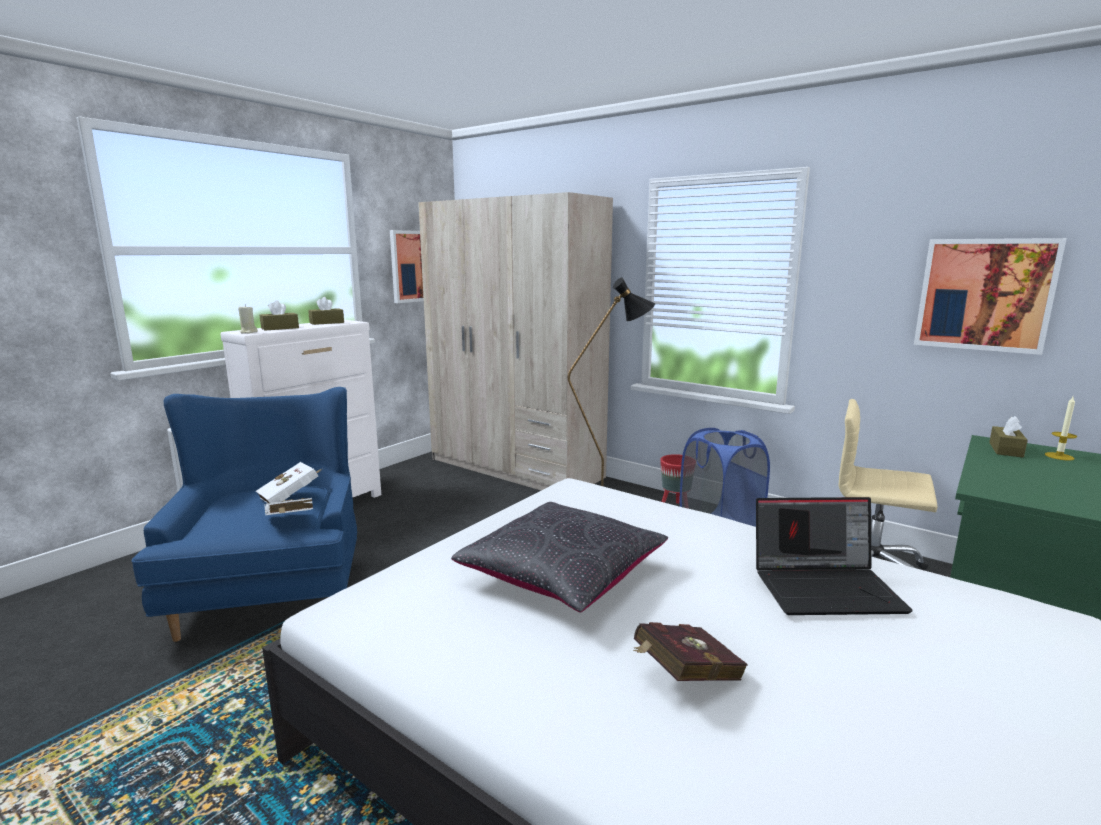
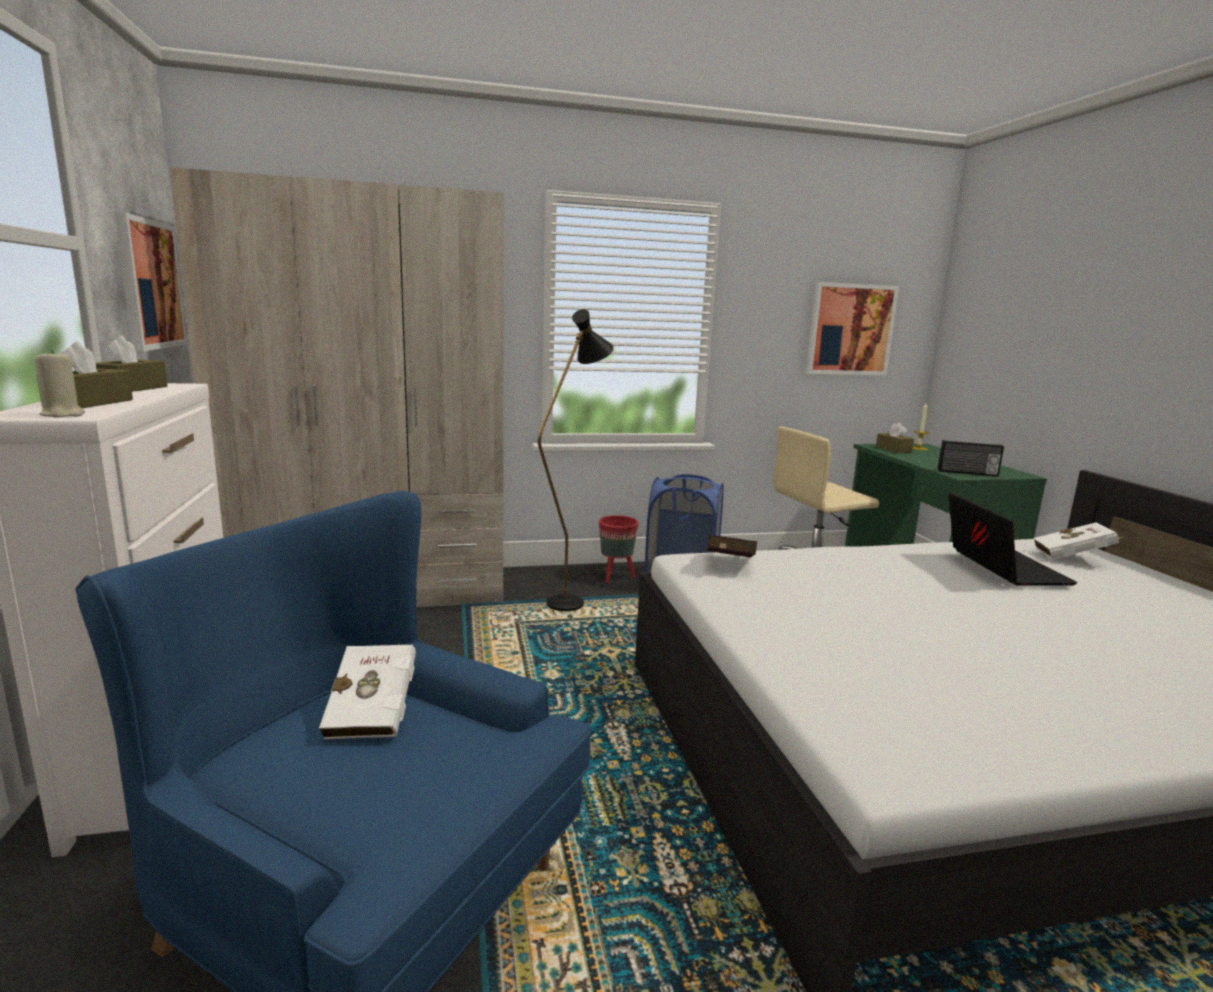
camera: 50 degrees left, 0 degrees up
(289, 523) = (482, 741): white book -> white book (1074, 558)
(562, 574) = (897, 630): black pillow -> none
(683, 676) = (1110, 653): red book -> red book (728, 565)
(826, 587) = (1001, 567): laptop -> laptop turned 45 degrees counterclockwise
(1007, 491) = (967, 473): none -> radio

